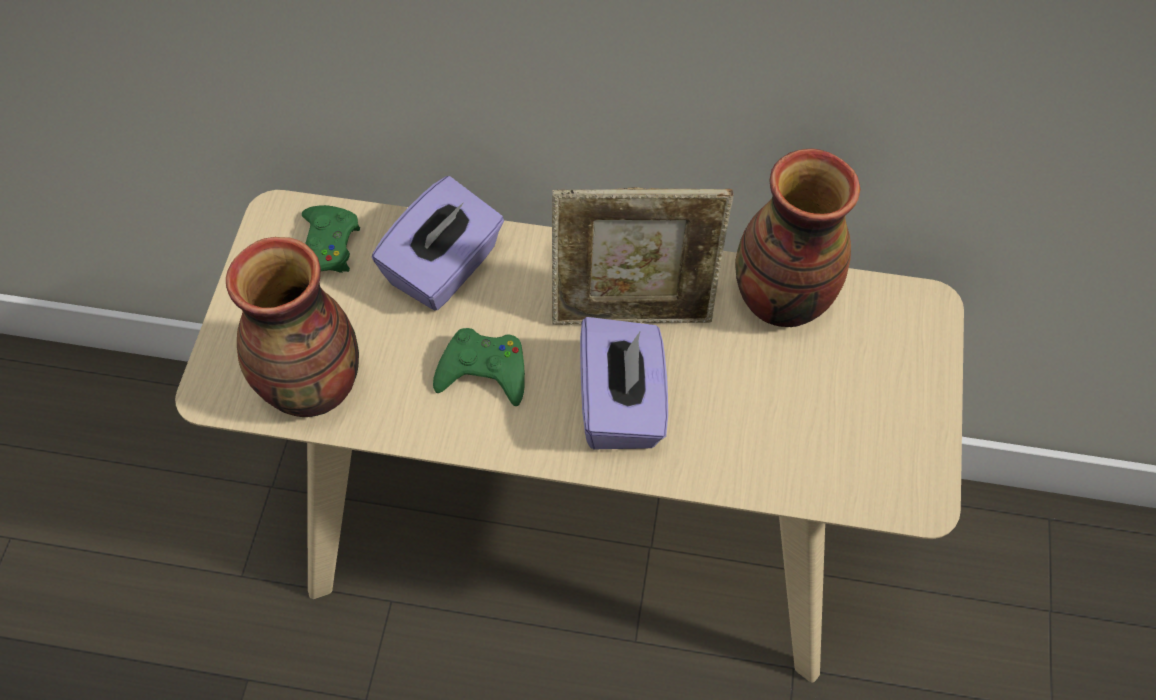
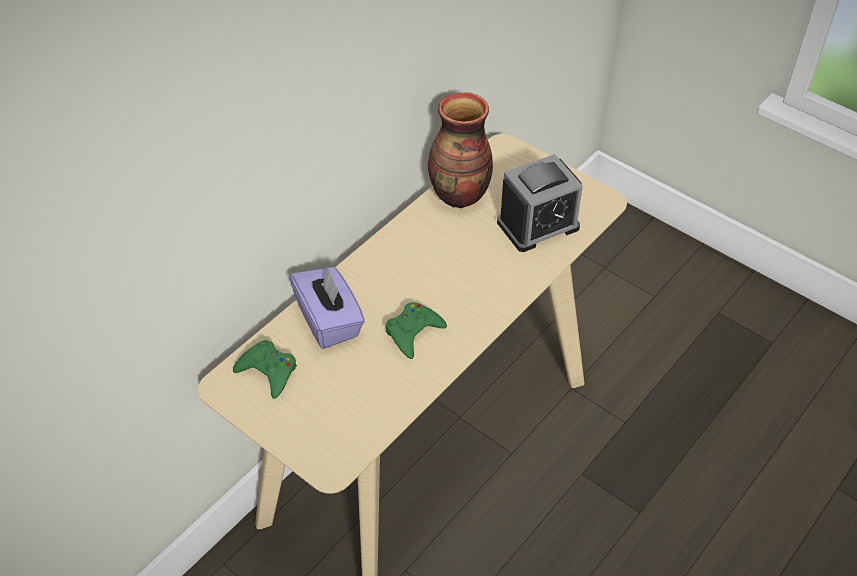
camera: 60 degrees left, 10 degrees down
(313, 388) = (365, 416): vase -> none
(622, 405) = (476, 284): purple tissue box -> none
(633, 315) = (424, 255): picture frame -> none
(797, 429) = (538, 225): none -> alarm clock

